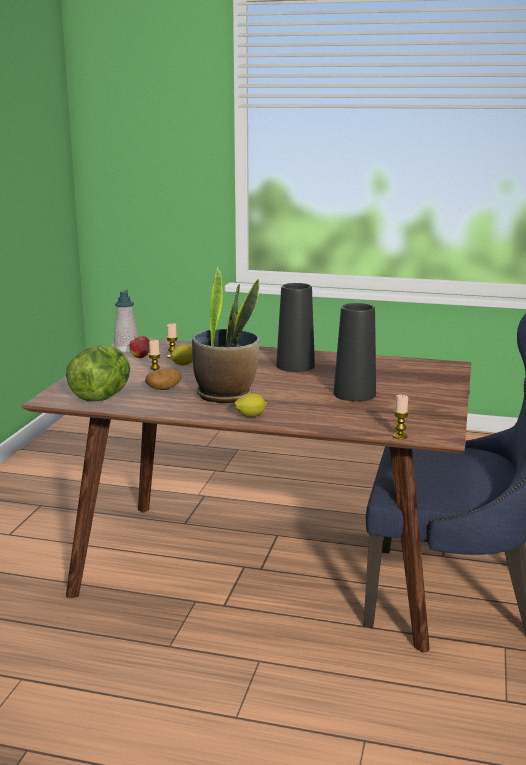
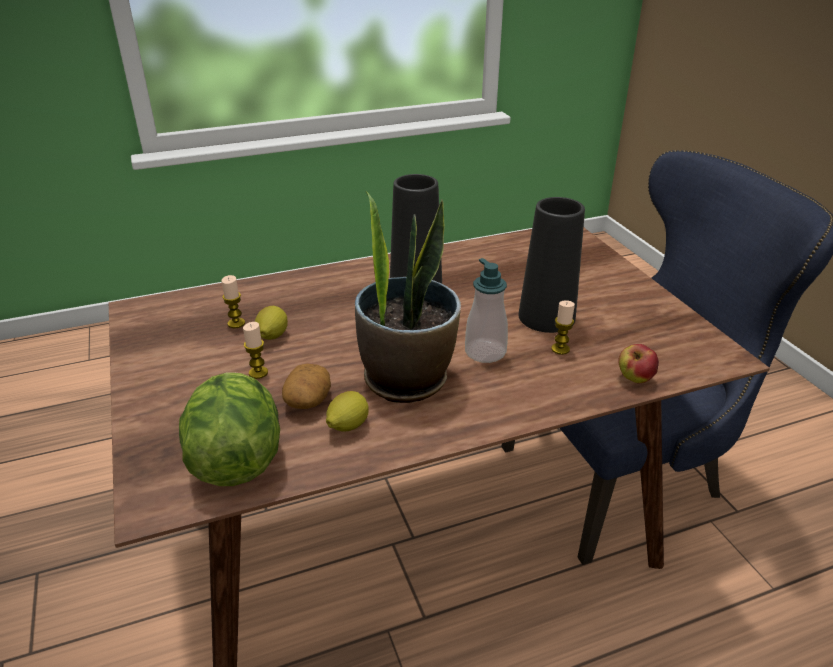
camera: 35 degrees left, 15 degrees up
(127, 349) = (146, 329): soap dispenser -> soap dispenser (485, 352)
(141, 357) = (190, 340): apple -> apple (634, 378)
(250, 416) = (494, 412): lemon -> lemon (347, 426)
(399, 436) = (692, 376): candle -> candle (560, 349)

